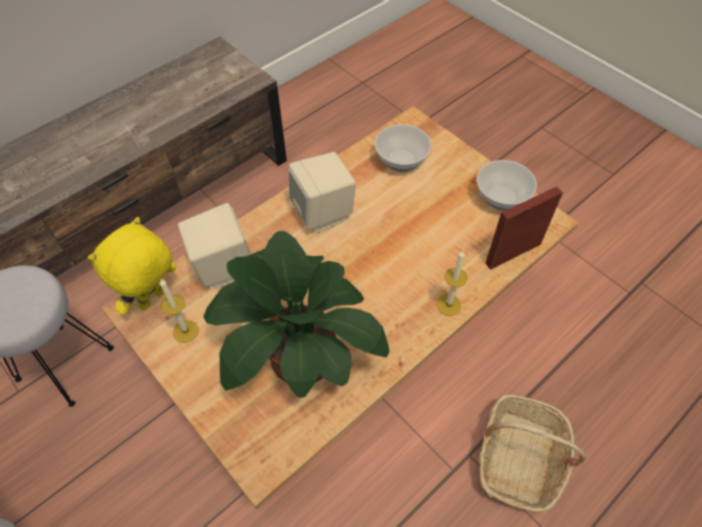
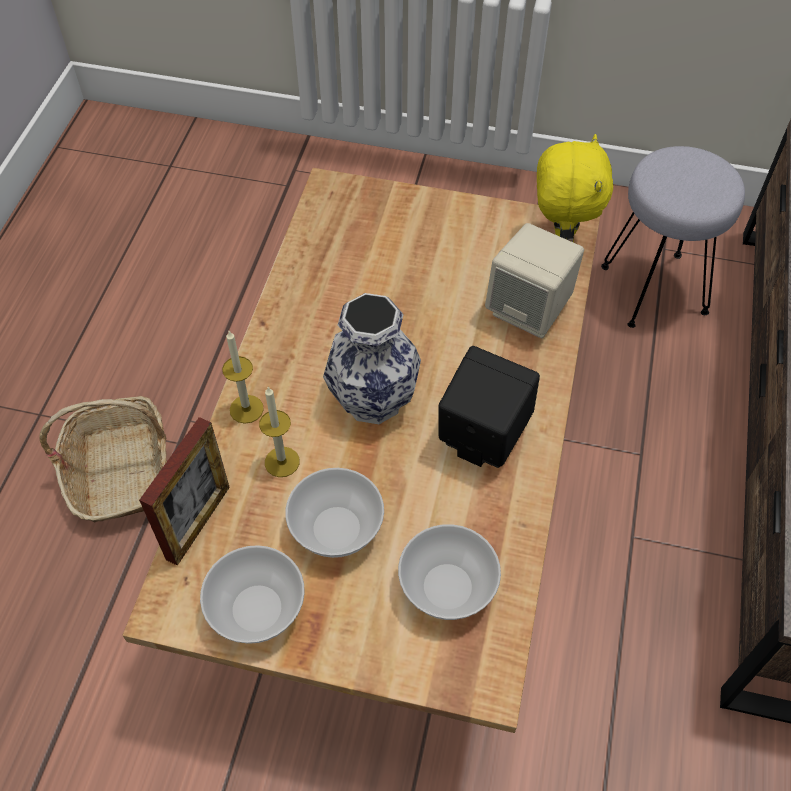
camera: 145 degrees right, 0 degrees up
(185, 331) = (498, 238): candle -> candle (282, 462)
(296, 354) = (373, 276): potted plant -> none
(323, 213) = (482, 437): beige speaker -> black speaker
(365, 267) = (374, 399): none -> vase
(436, 211) = (338, 528): none -> bowl

